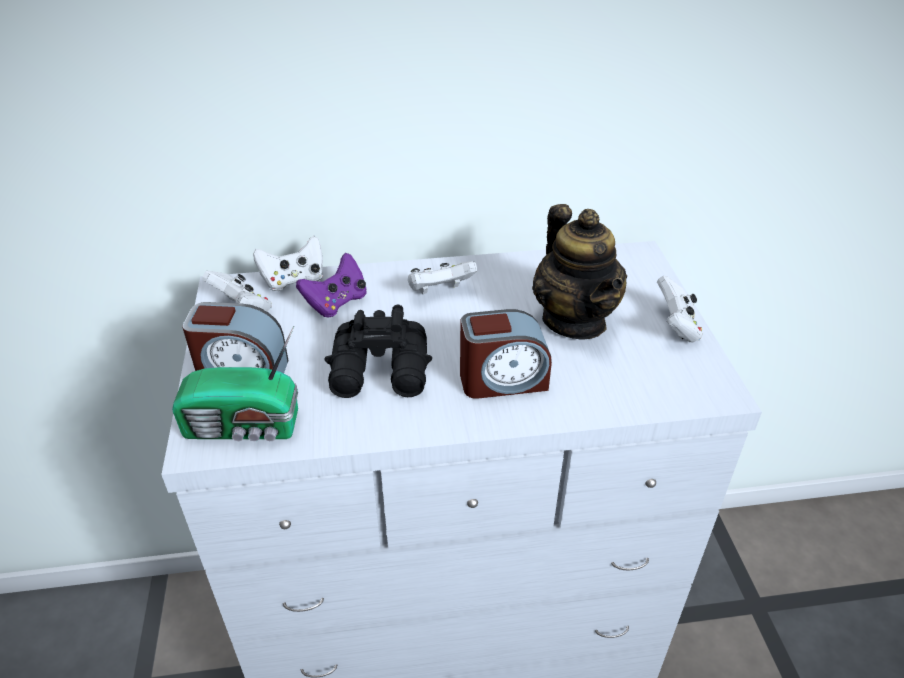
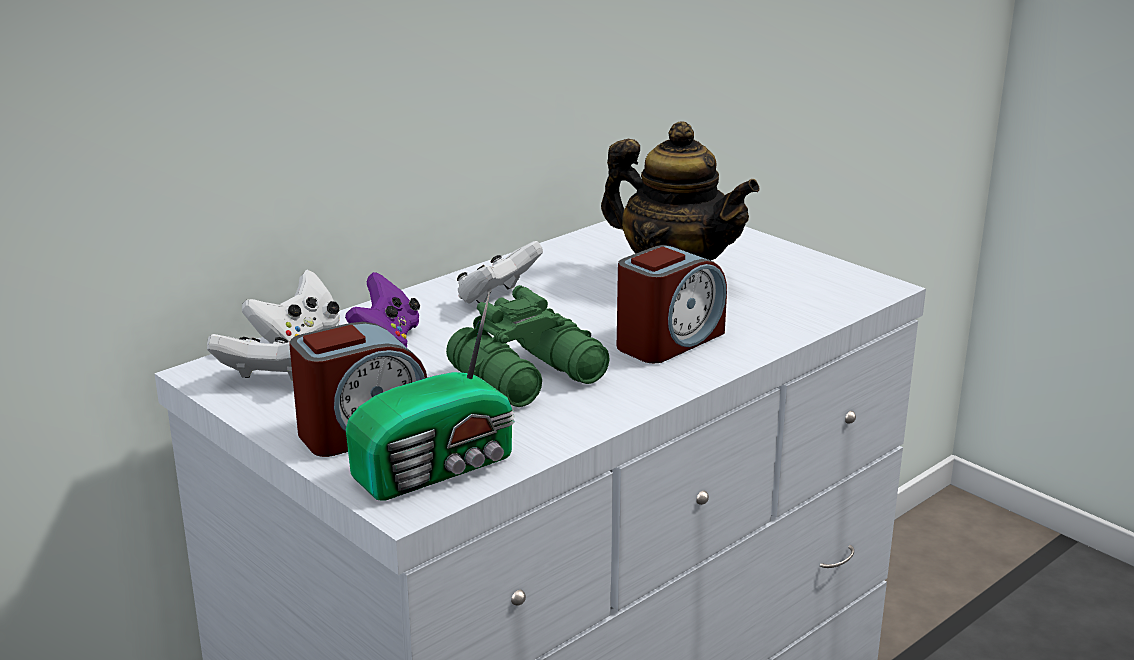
camera: 35 degrees left, 15 degrees down
(382, 373) = (532, 376): black binoculars -> green binoculars
(676, 327) = (777, 254): white game controller -> none

